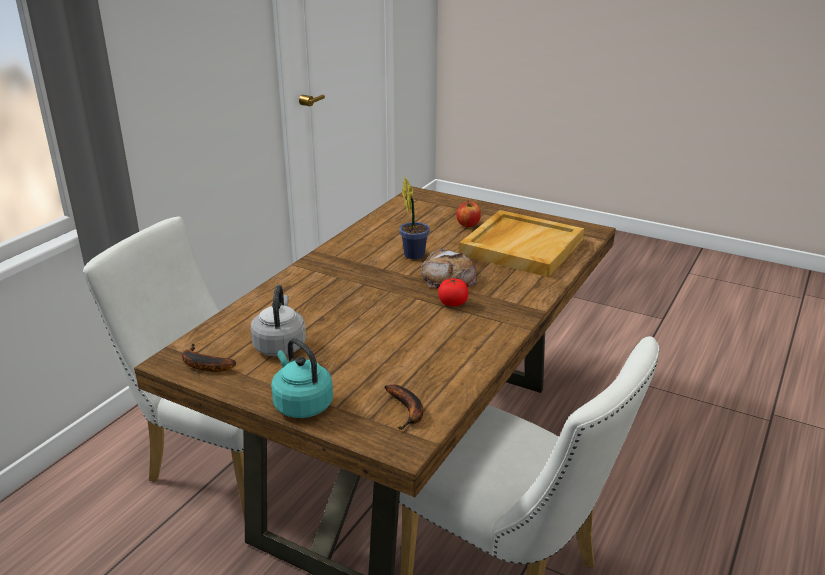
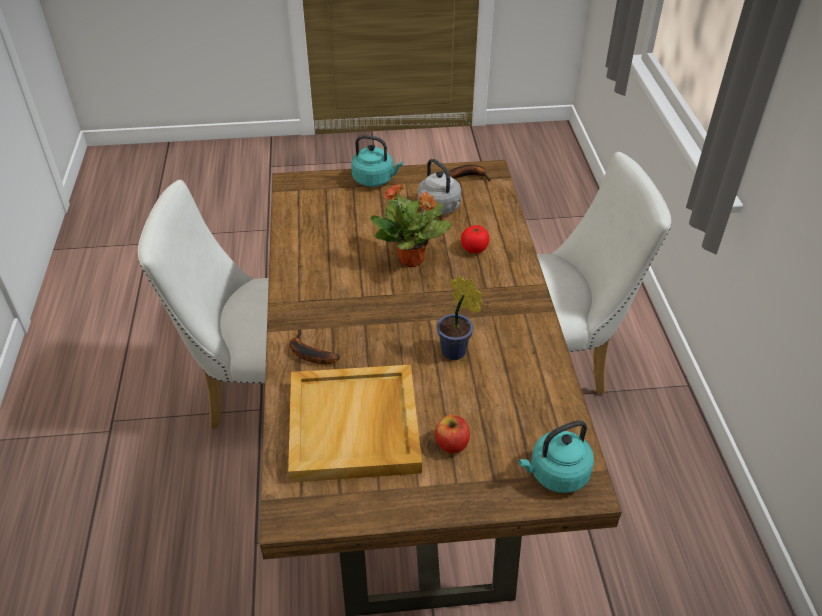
camera: 145 degrees right, 15 degrees up
(369, 314) = (412, 260): none -> potted plant
(407, 411) = (307, 201): banana -> banana (308, 354)
(425, 201) = (556, 474): none -> turquoise kettle
(449, 277) = (389, 334): bread -> none
(452, 303) = (356, 302): tomato -> tomato (474, 248)

